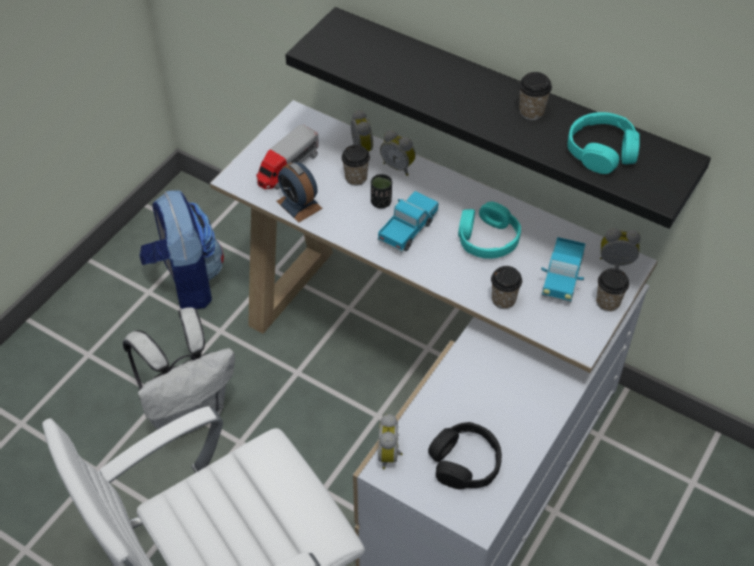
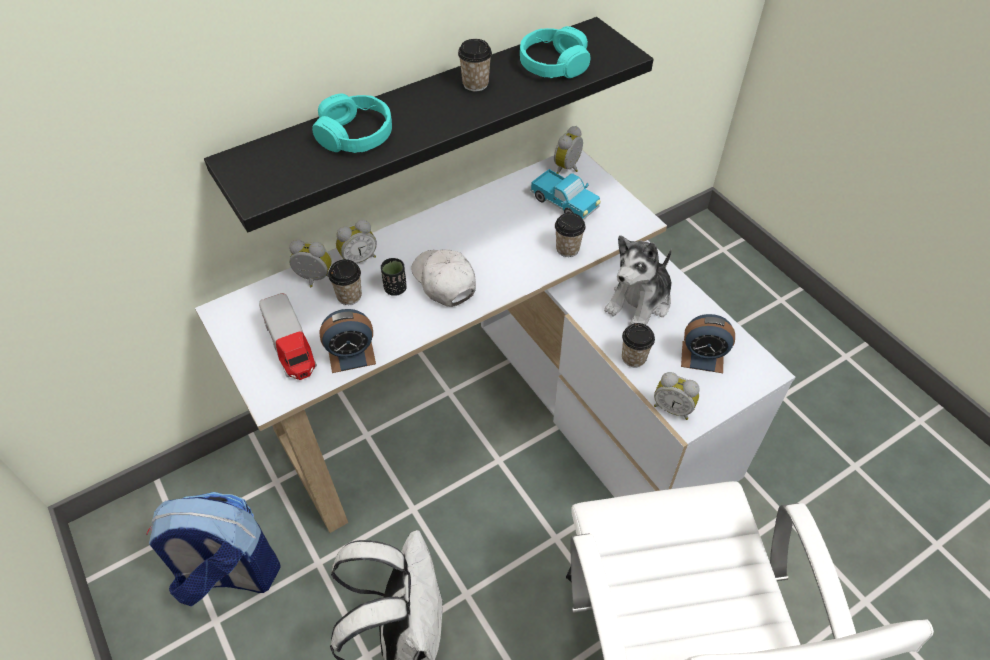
camera: 65 degrees left, 0 degrees up
(408, 229) = (444, 281): toy truck -> white cap
(465, 462) = (702, 357): black headphones -> alarm clock
(487, 239) = (491, 232): turquoise headphones -> turquoise headphones (355, 135)
(503, 392) = (639, 302): none -> plush toy
(608, 302) = (605, 188): cup -> cup (633, 358)

